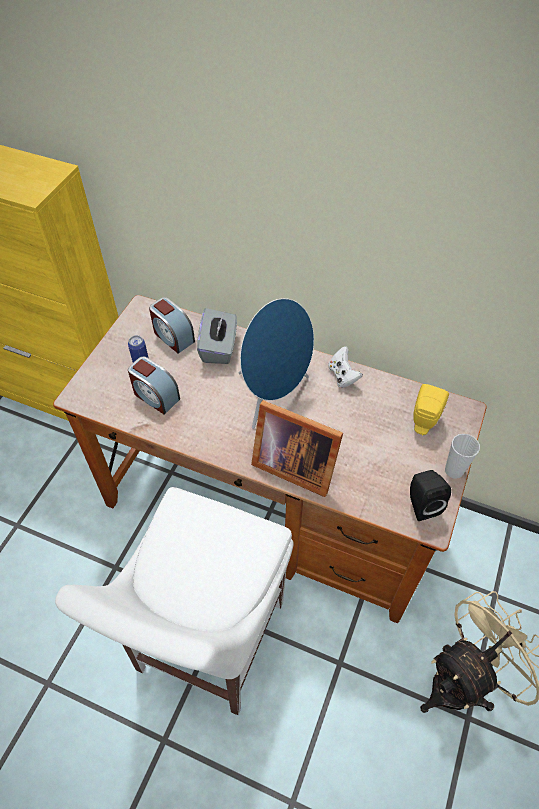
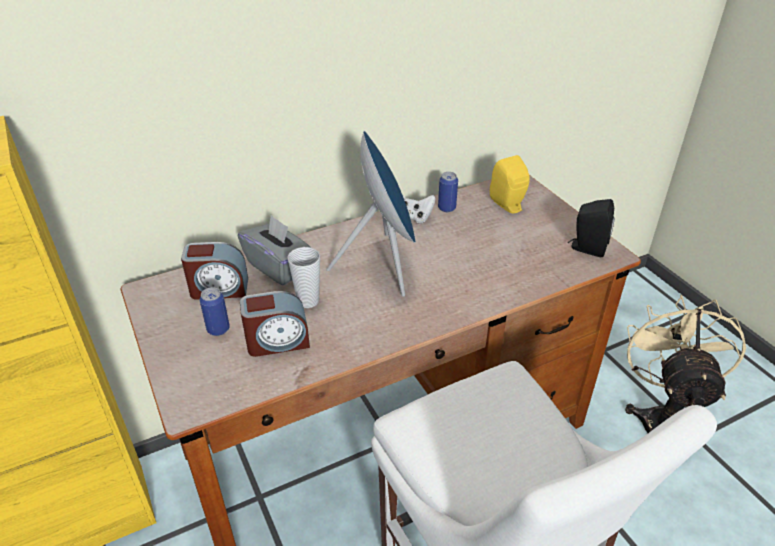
camera: 50 degrees left, 15 degrees down
(293, 464) = (472, 293): picture frame -> none
(376, 389) = (446, 208): none -> can
(454, 470) = (570, 216): cup -> cup (308, 301)

